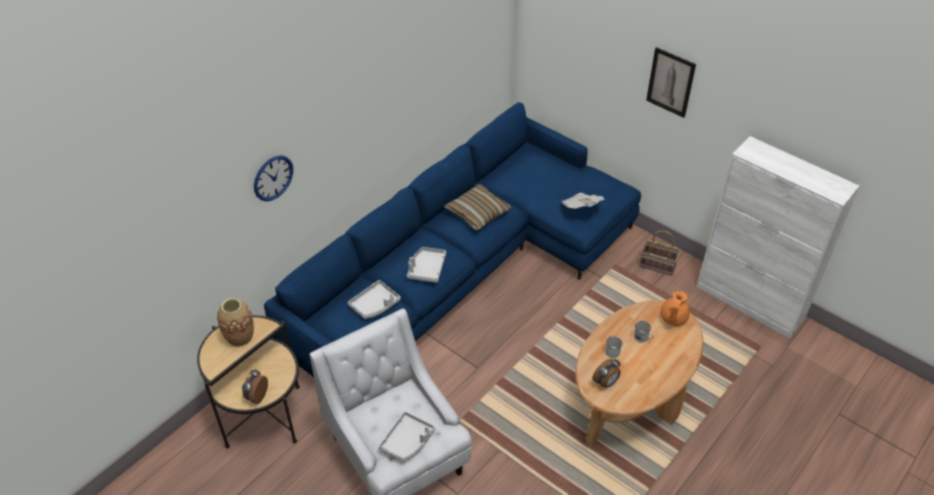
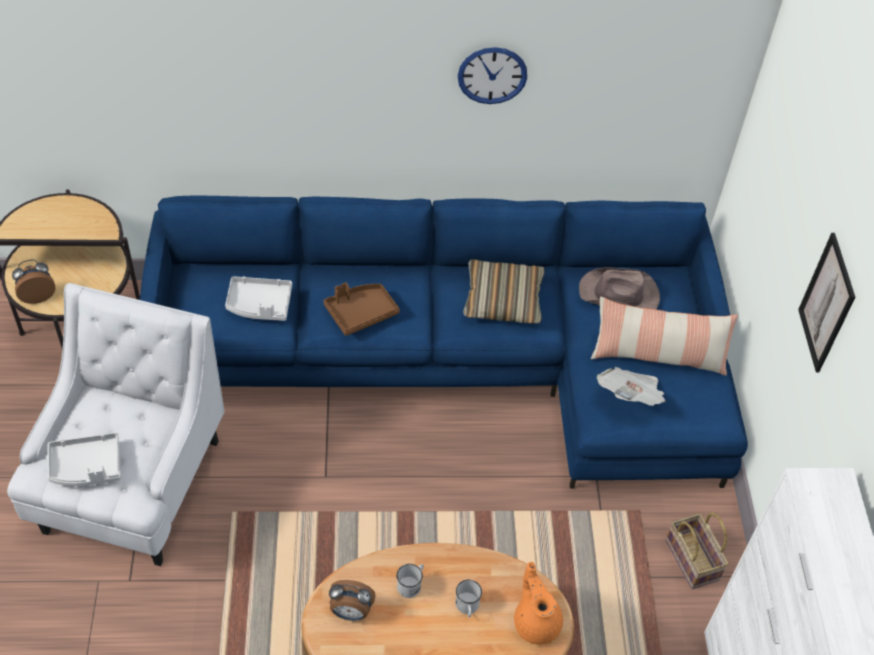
camera: 45 degrees right, 5 degrees up
(240, 337) = (72, 220): vase -> none
(273, 178) = (199, 59): wall clock -> wall clock (492, 75)
(426, 269) = (360, 313): grey tray -> brown tray
(520, 172) = (619, 295): none -> brown hat
(568, 184) = (658, 355): none -> pillow
(672, 318) = (536, 621): orange teapot -> orange teapot turned 90 degrees clockwise

